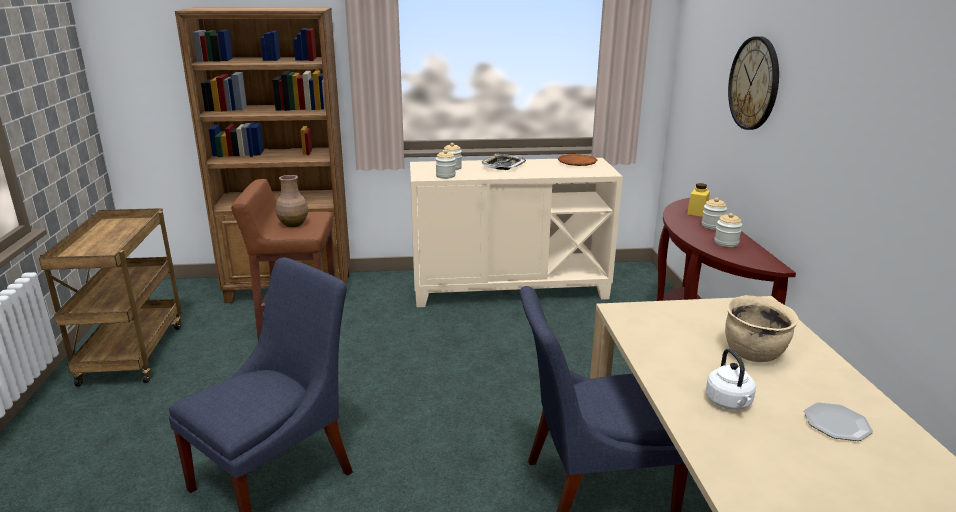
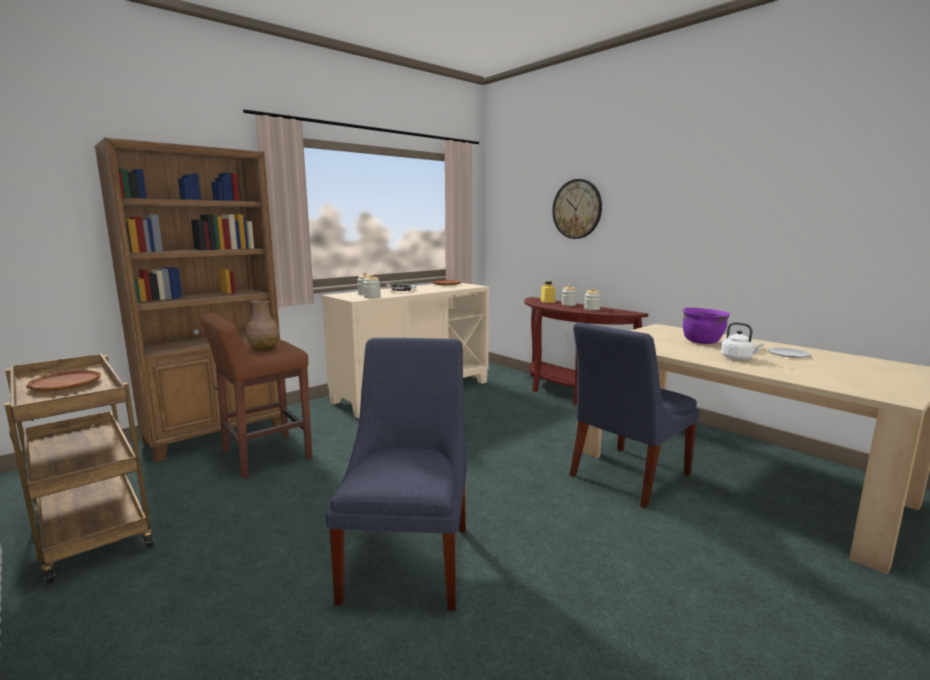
camera: 35 degrees left, 10 degrees down
(110, 237) = (66, 385): none -> brown plate
(754, 354) = (702, 342): beige cooking pot -> purple cooking pot

